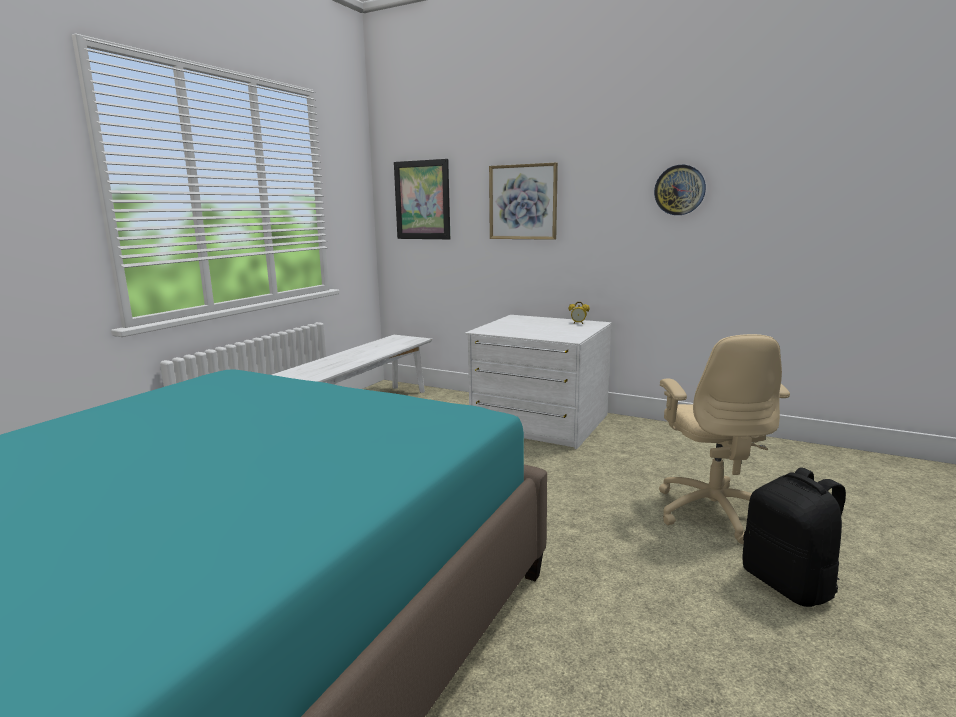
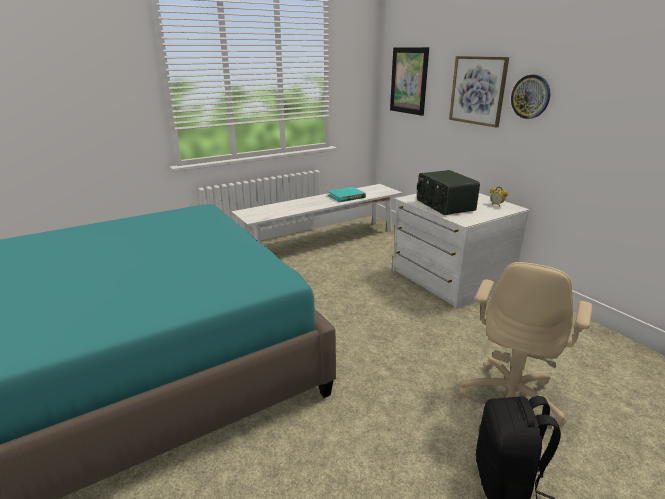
camera: 30 degrees right, 10 degrees up
(370, 351) = (346, 196): none -> turquoise book
(529, 330) = (444, 205): none -> radio
(679, 190) = (613, 94): wall clock -> wall clock (530, 96)

